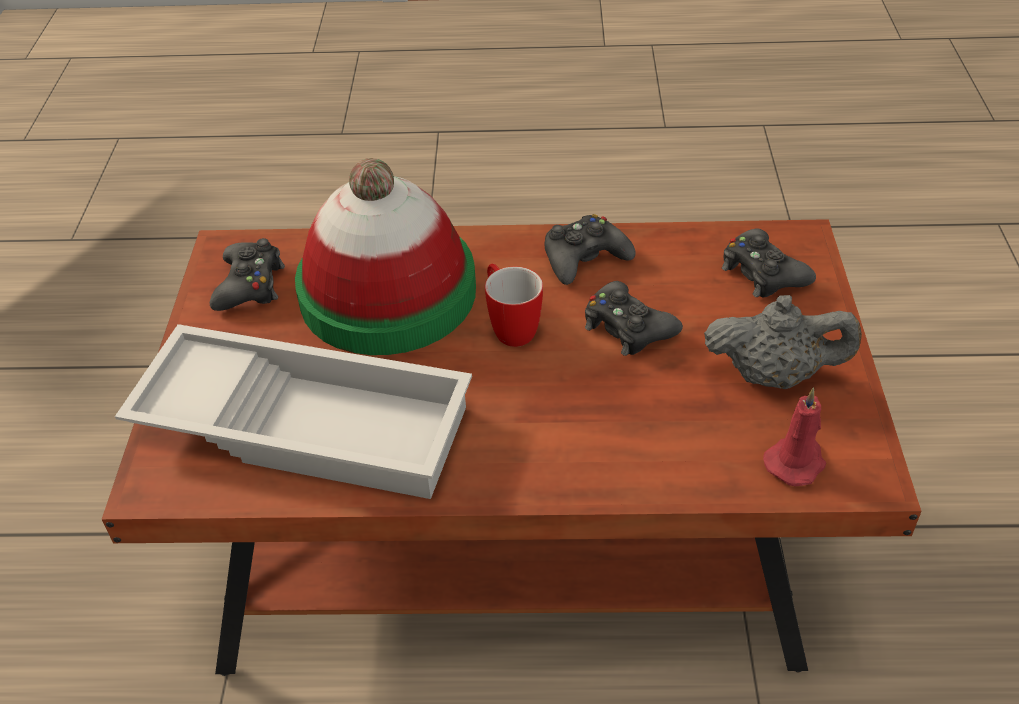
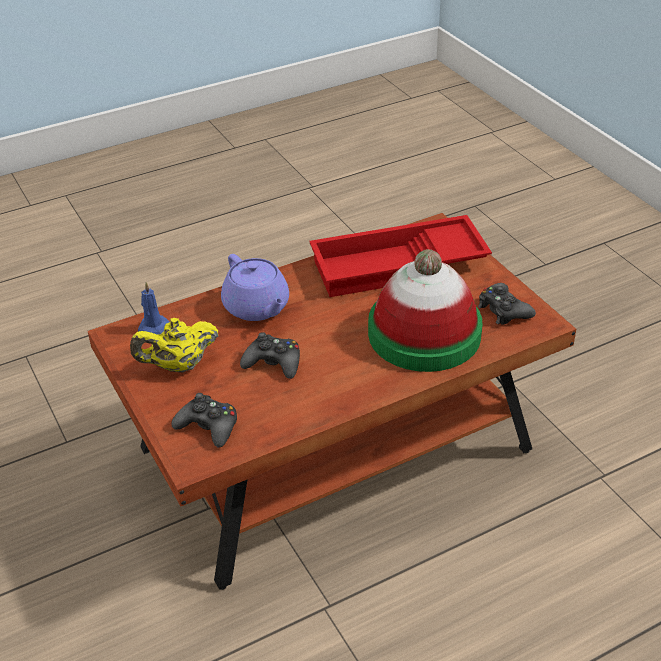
camera: 150 degrees right, 5 degrees down
(308, 421) = (398, 267): white tray -> red tray
(509, 327) = (339, 340): mug -> none
(584, 258) = (327, 395): black game controller -> none
(596, 435) = (257, 307): none -> purple teapot
(773, 375) = (179, 366): grey teapot -> yellow teapot
(796, 462) = (153, 329): red candle -> blue candle

